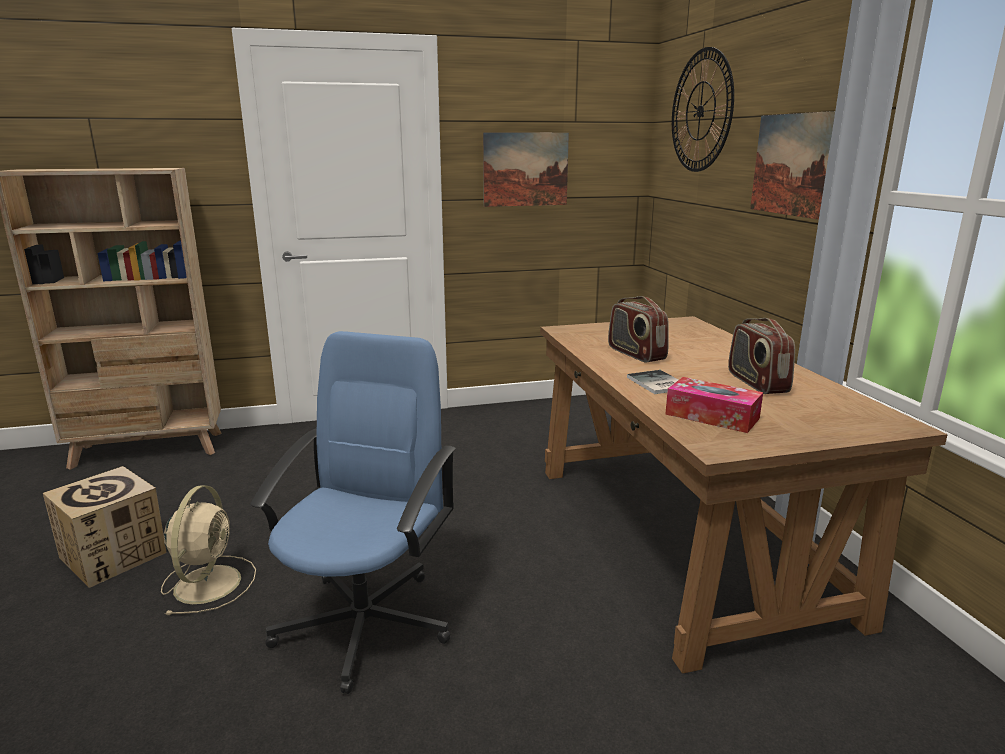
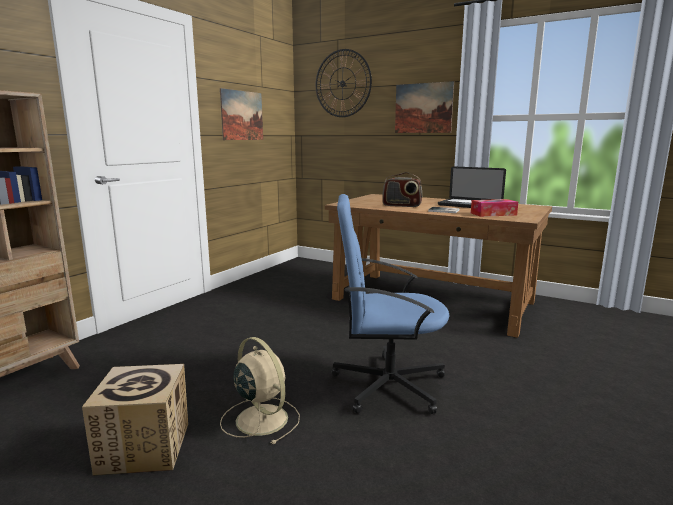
camera: 45 degrees left, 5 degrees down
(366, 622) = (387, 384): blue office chair -> blue office chair turned 60 degrees counterclockwise
(756, 383) = (469, 205): radio -> laptop

